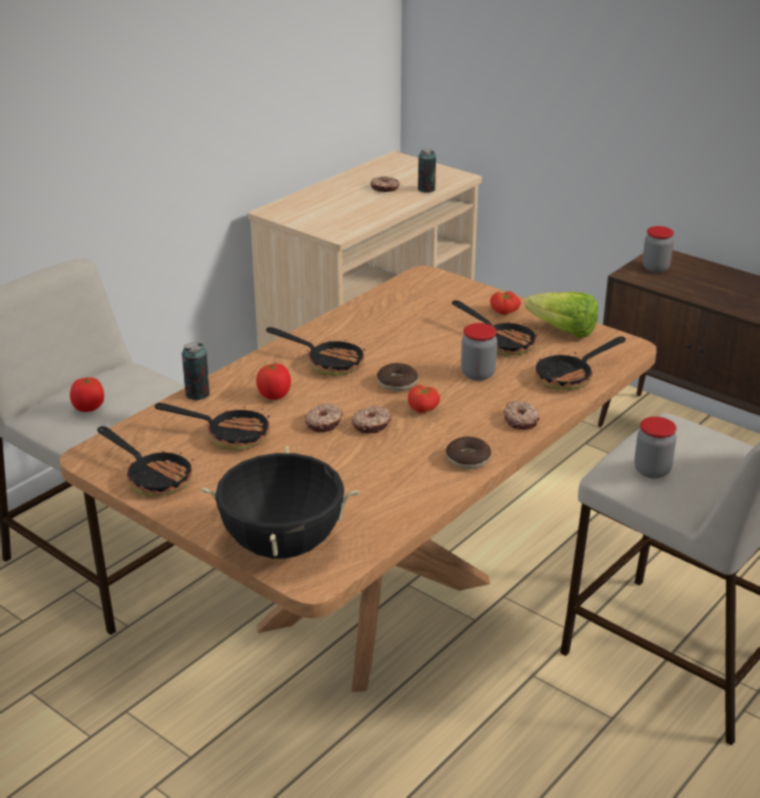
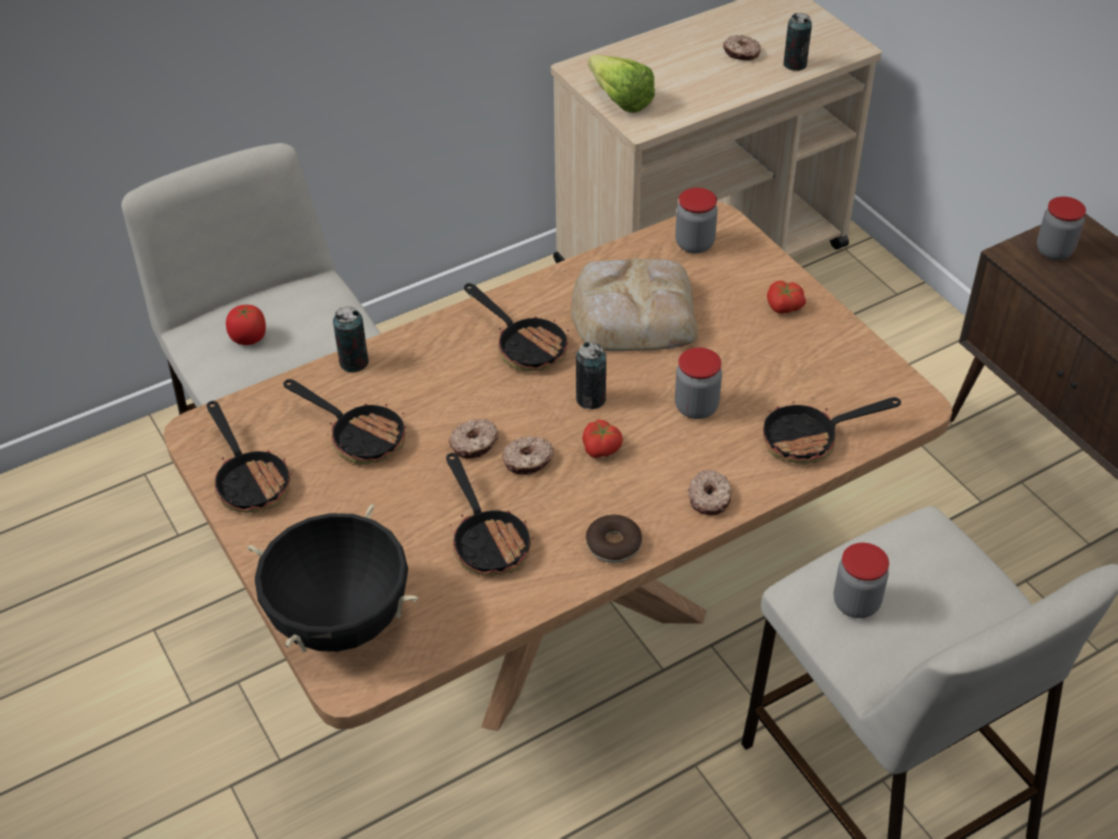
camera: 20 degrees right, 15 degrees up
(274, 396) = (439, 386): tomato -> none
(396, 332) = (632, 313): none -> bread
(397, 383) = (591, 399): donut -> can
(418, 289) = (694, 244): none -> jar
(501, 342) = (753, 359): frying pan -> frying pan (487, 540)
(558, 329) = (838, 353): lettuce -> lettuce (617, 97)

